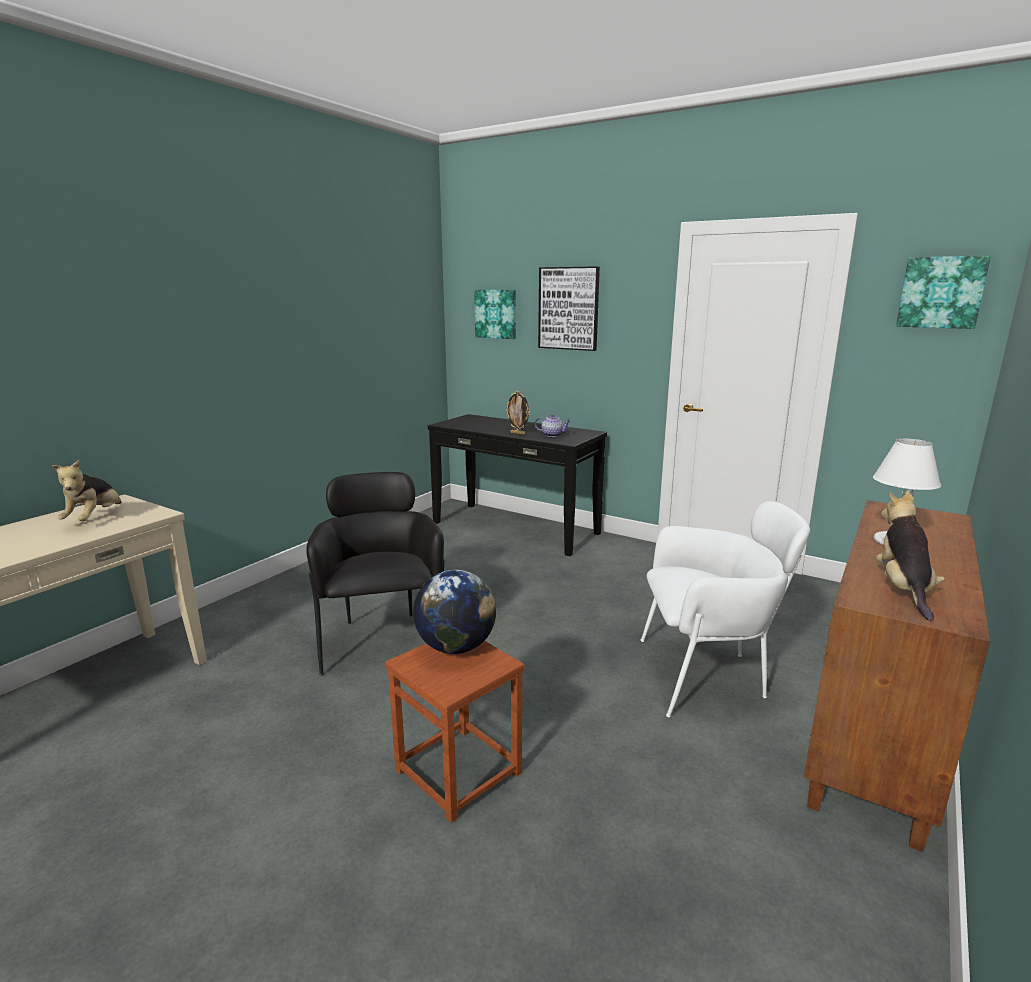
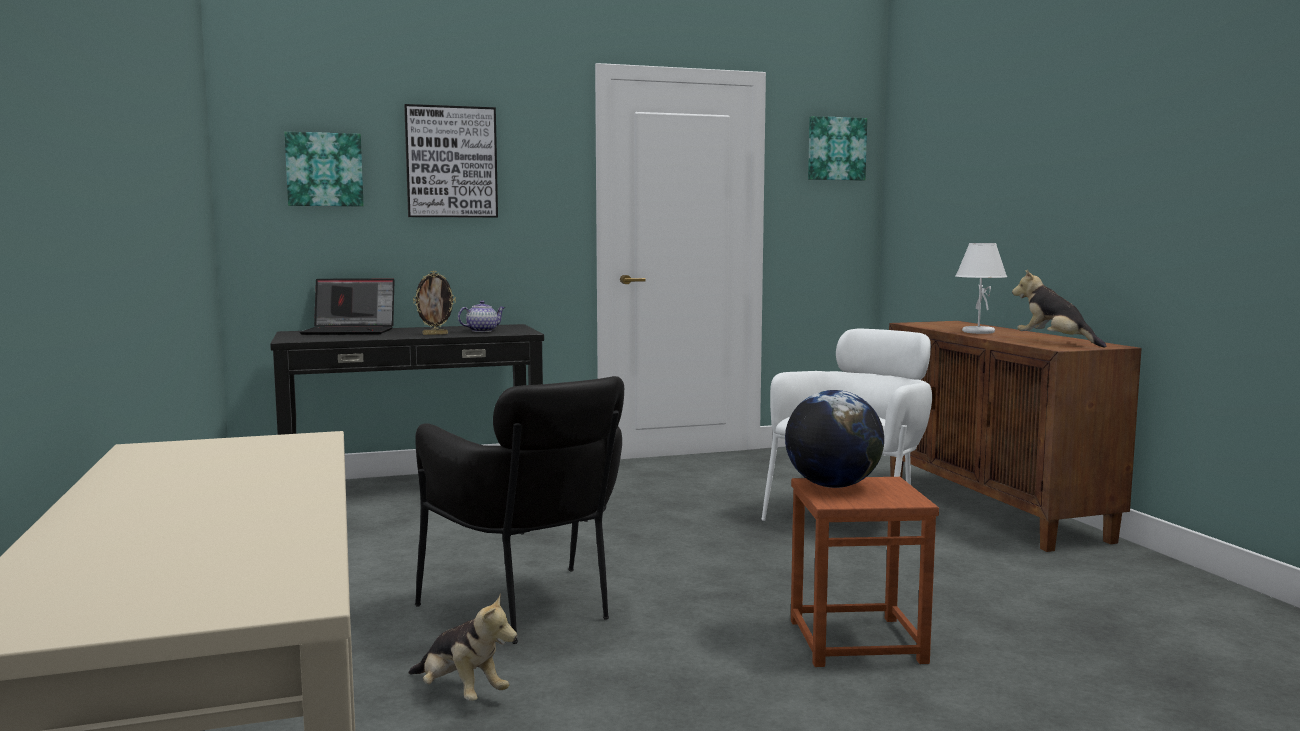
camera: 50 degrees left, 10 degrees down
(95, 518) = (222, 460): plush toy -> plush toy (460, 693)
(382, 638) = (532, 610): black armchair -> black armchair turned 150 degrees counterclockwise
(492, 421) = (350, 331): none -> laptop

